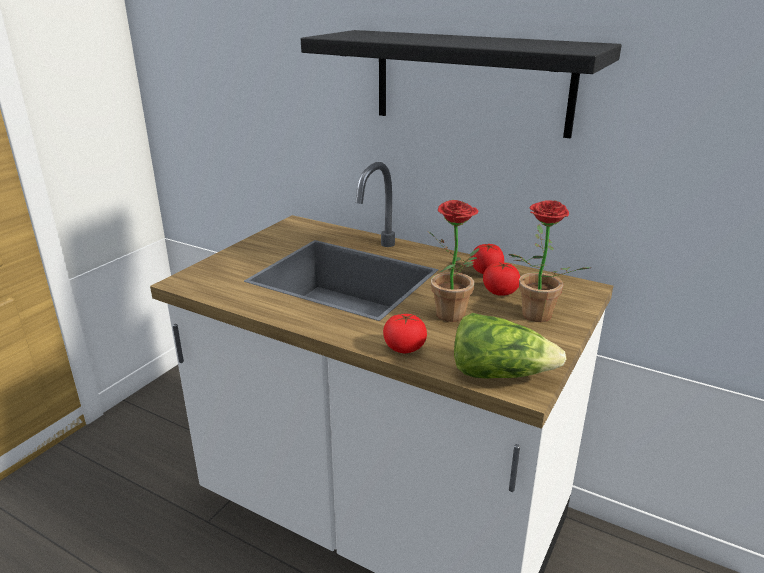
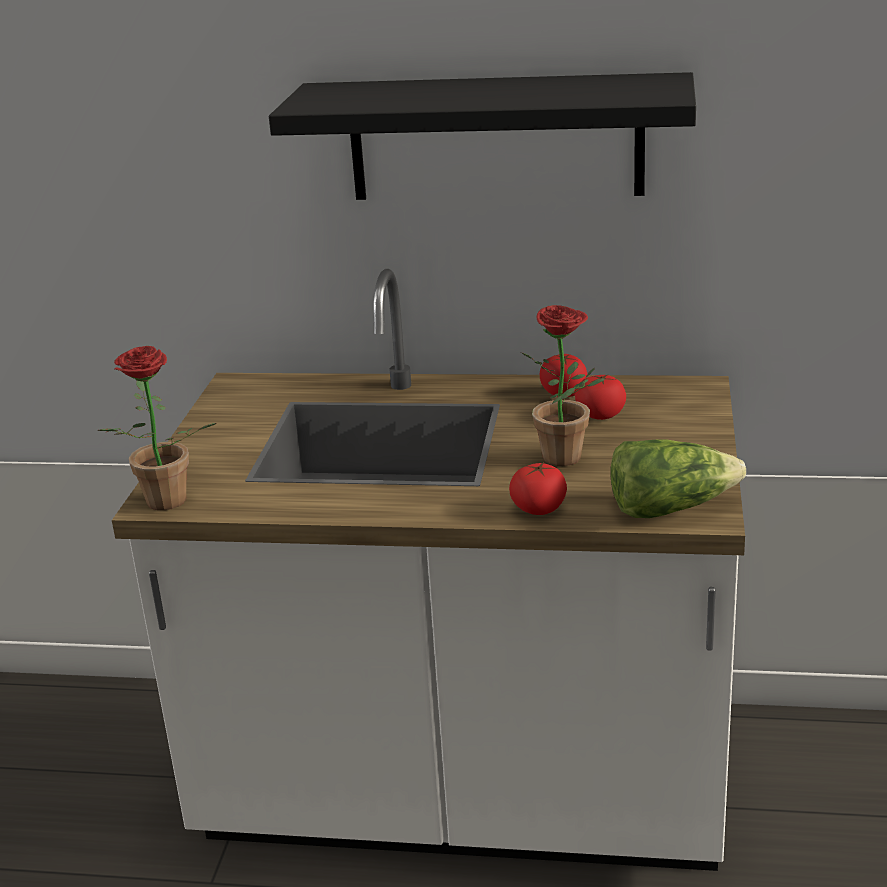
camera: 20 degrees left, 0 degrees up
(534, 317) = (663, 436): potted plant -> potted plant (162, 505)

